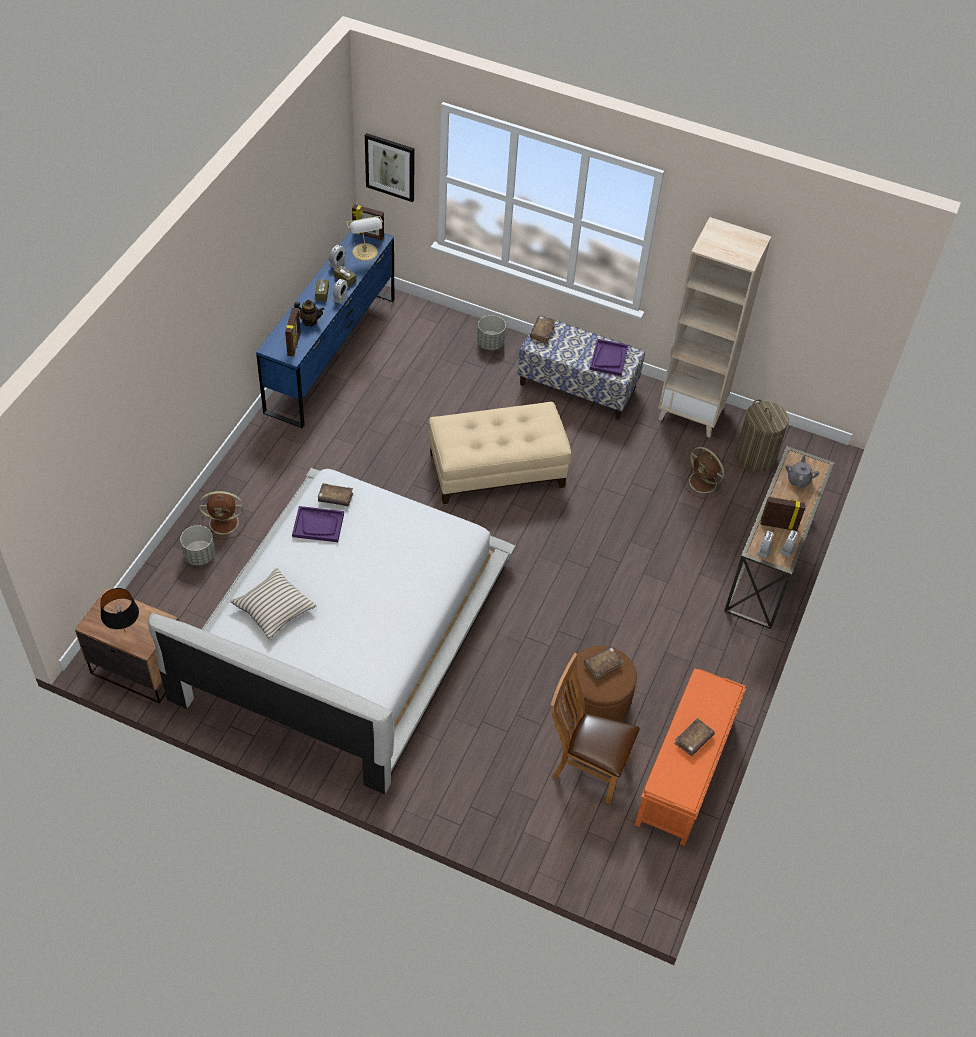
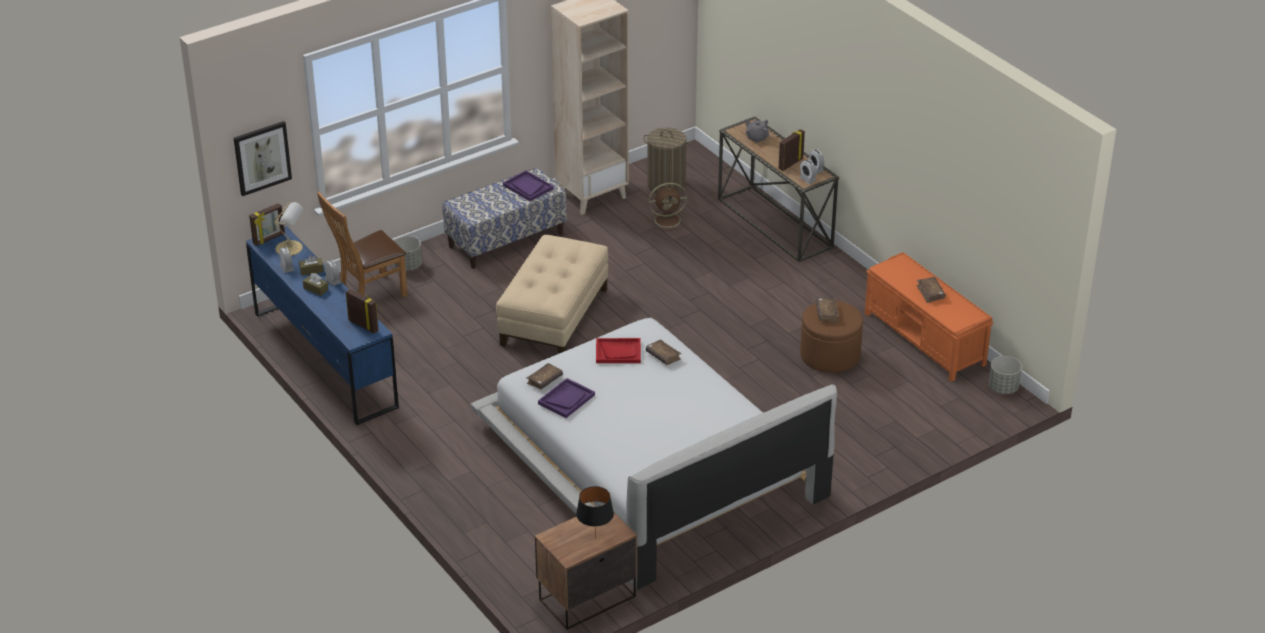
camera: 55 degrees left, 15 degrees down
(199, 556) = (491, 519): grey planter -> grey planter (1003, 388)
(225, 523) = (467, 491): brown fan -> none
(274, 608) = (634, 454): beige pillow -> none
(309, 321) = (343, 307): teapot -> none
(411, 530) = (618, 352): none -> red tray
(542, 332) = (463, 208): brown book -> brown book (663, 356)
(585, 767) = (884, 385): brown chair -> brown chair (368, 294)

